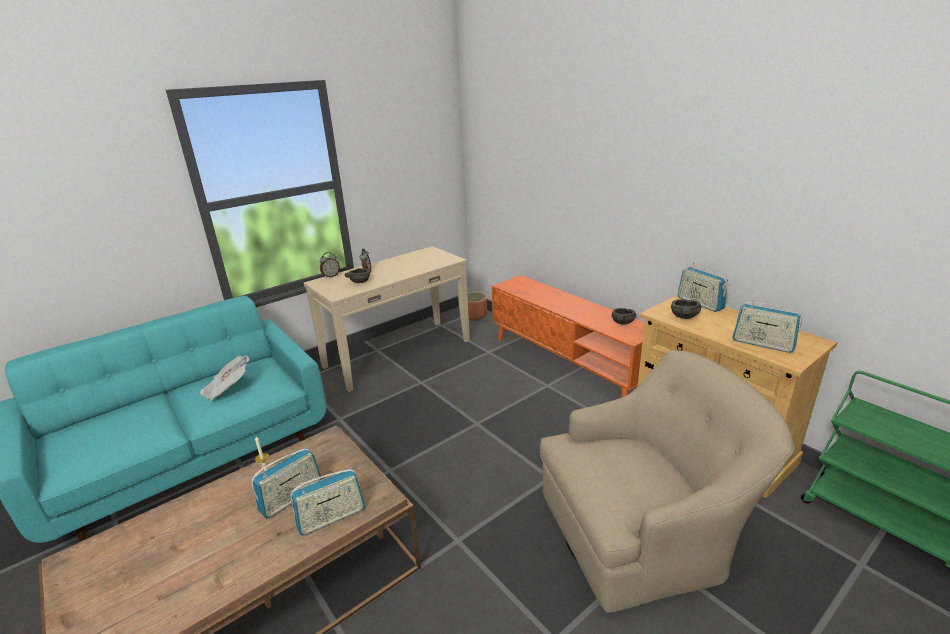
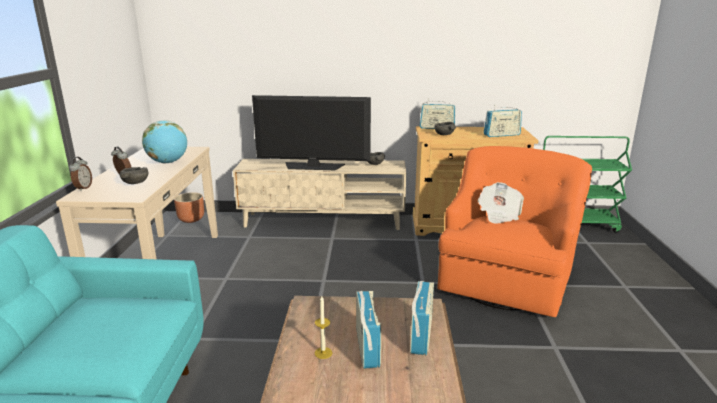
camera: 50 degrees left, 5 degrees down
(227, 389) = (101, 334): newspaper -> newspaper (499, 215)
(411, 268) = (168, 162): none -> globe
(559, 304) = (313, 166): none -> television
(567, 363) = (323, 221): orange tv stand -> beige tv stand
(644, 531) = (506, 278): beige armchair -> orange armchair

